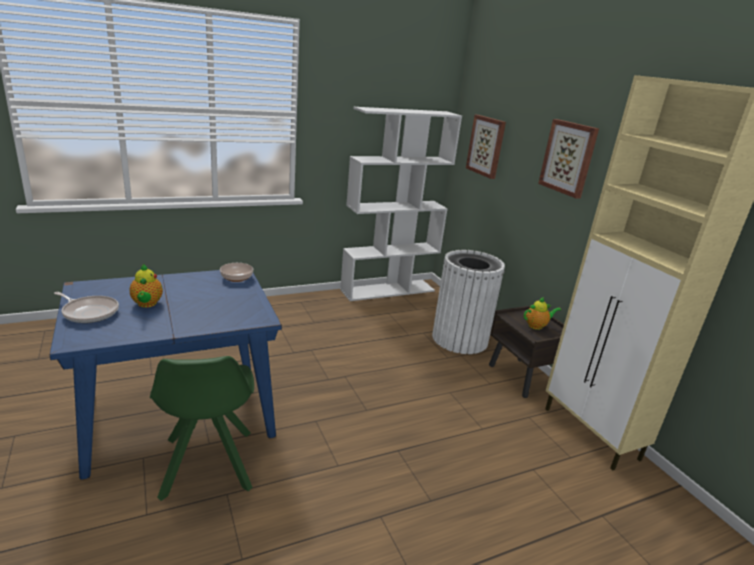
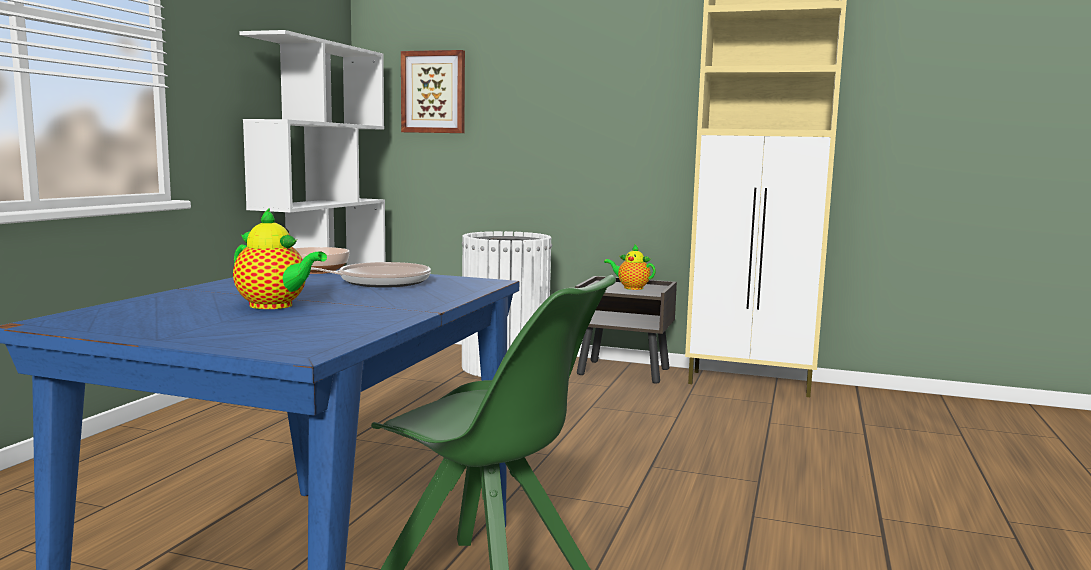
camera: 45 degrees left, 15 degrees down
(89, 312) = (203, 330): frying pan -> frying pan (379, 282)
(537, 326) = (631, 288): teapot -> teapot turned 90 degrees counterclockwise
(568, 158) = (591, 72): picture -> none

